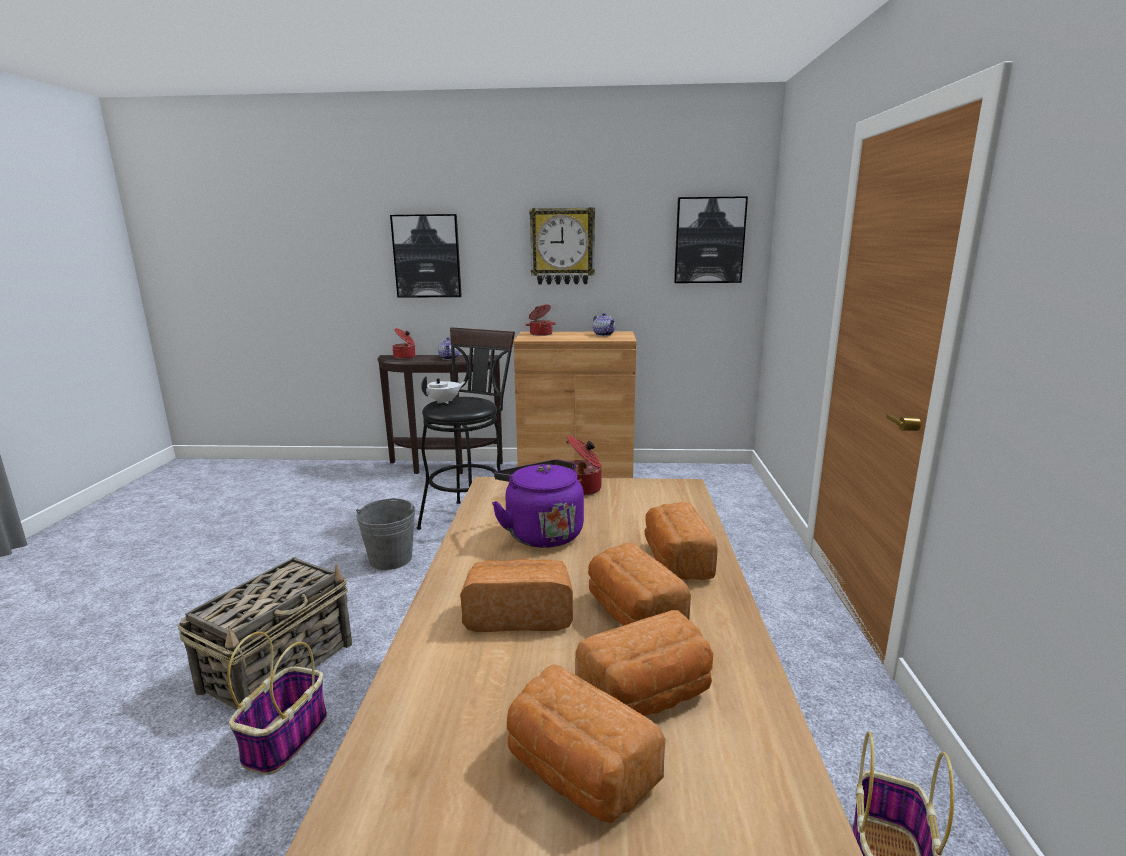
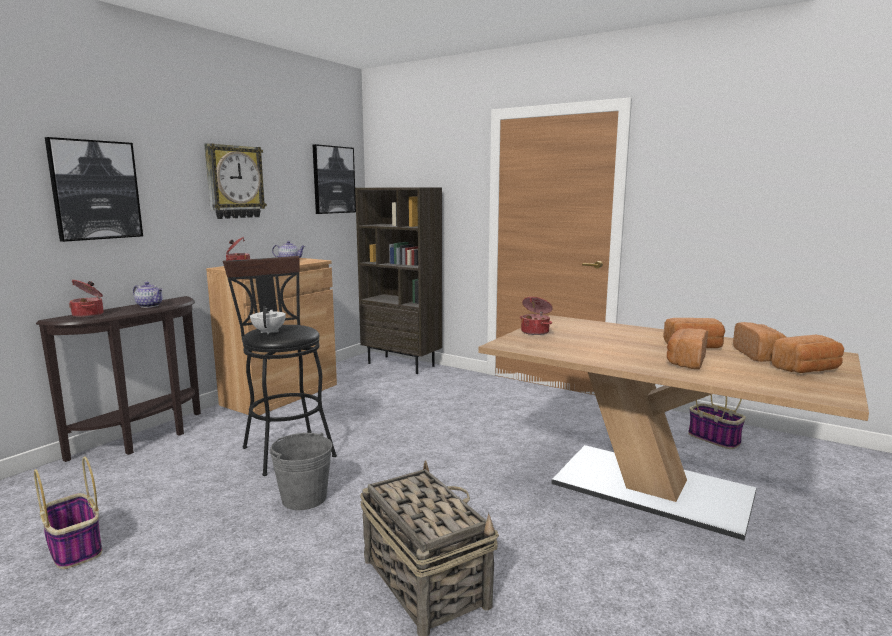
camera: 60 degrees left, 5 degrees down
(286, 737) = (530, 586): basket -> basket (74, 548)
(541, 533) = (591, 346): purple kettle -> none
(675, 561) = (646, 334): bread -> none
(740, 492) = (402, 364): none -> brown bookcase

